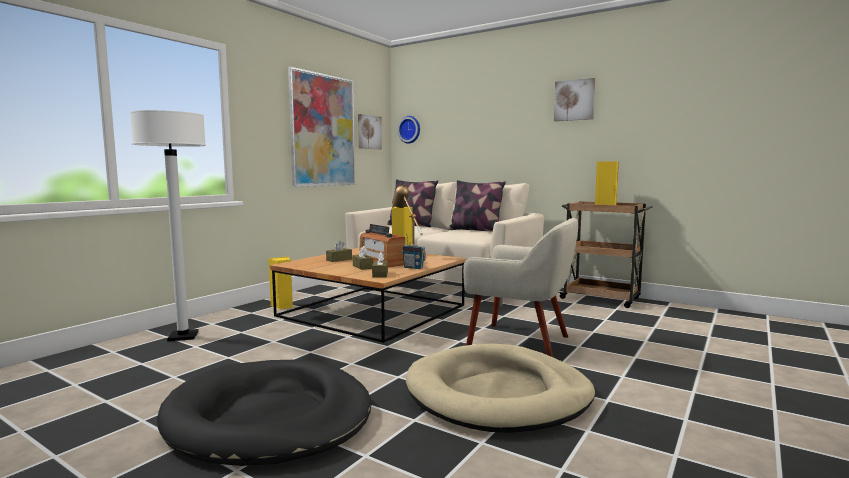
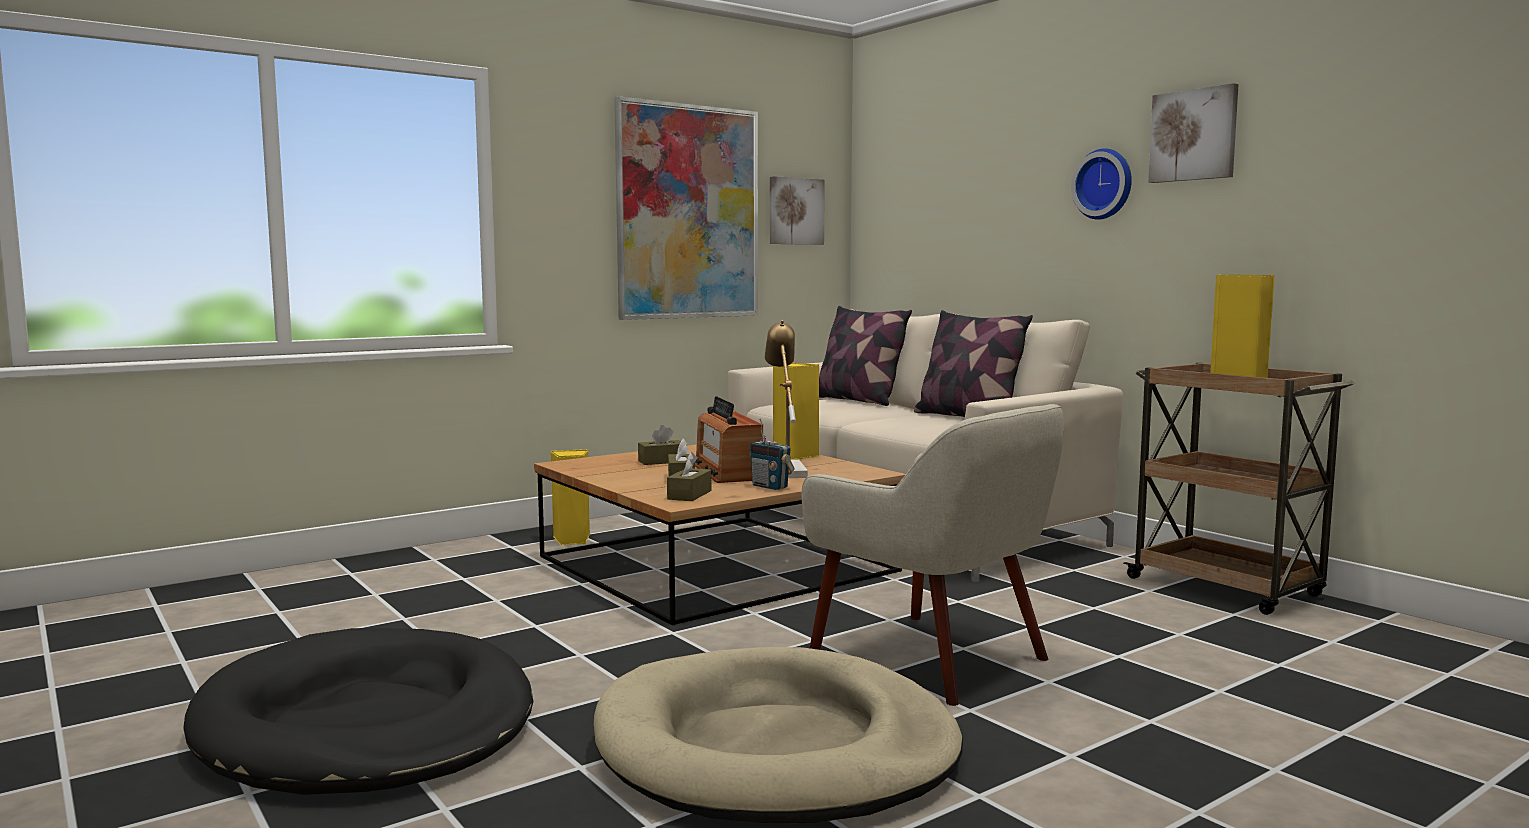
camera: 20 degrees right, 0 degrees up
(183, 336) = (372, 576): white floor lamp -> none
(410, 129) = (882, 204): wall clock -> wall clock (1105, 184)

